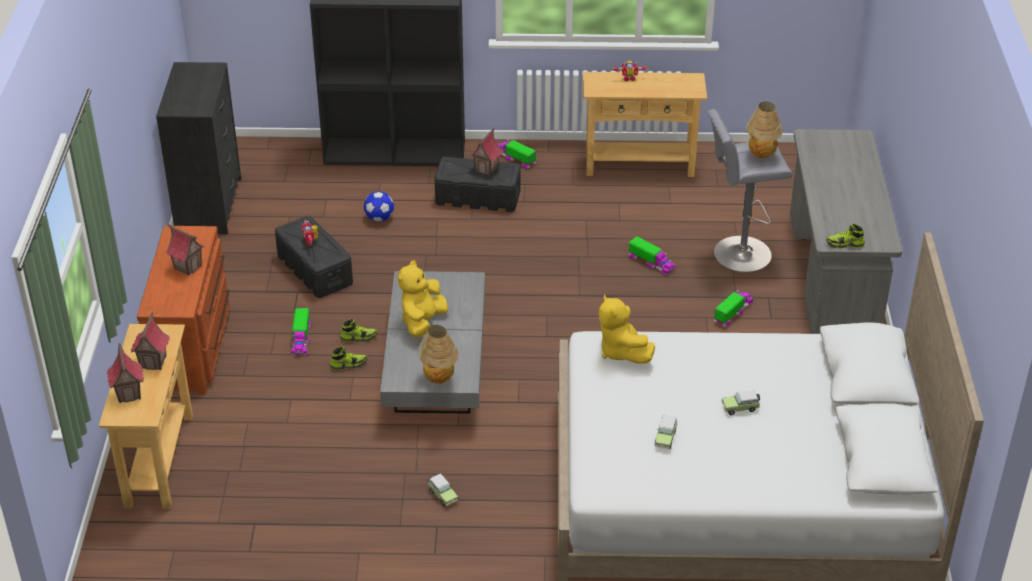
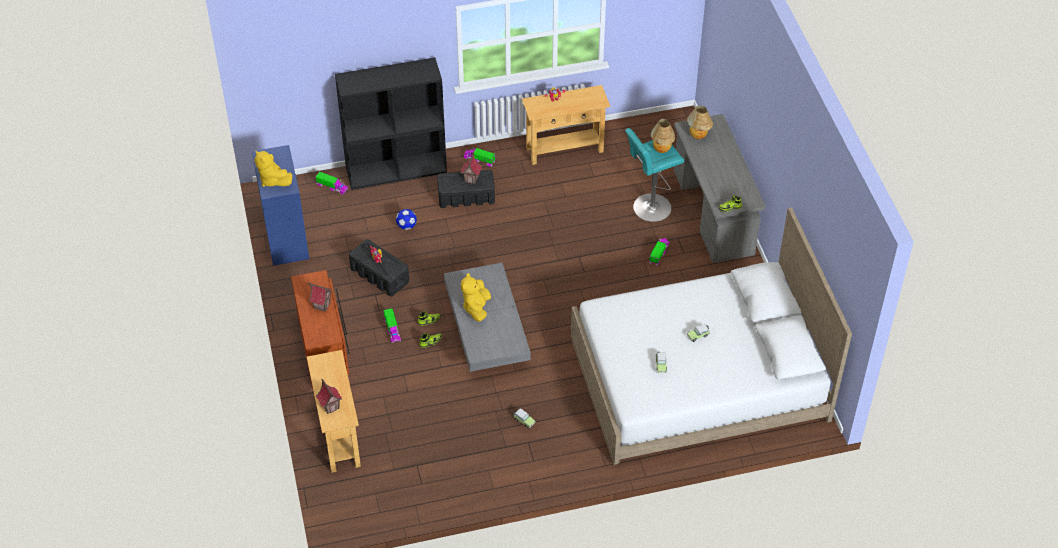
camera: 15 degrees left, 10 degrees up
(154, 362) = (335, 381): toy house -> none
(209, 205) = (287, 238): black dresser -> blue dresser
(439, 380) = (503, 348): table lamp -> table lamp (698, 137)
(621, 351) = (615, 311): yellow plush toy -> yellow plush toy (273, 180)
(651, 262) = (596, 226): toy truck -> toy truck (332, 187)
(738, 254) = (649, 208): grey stool -> turquoise stool

